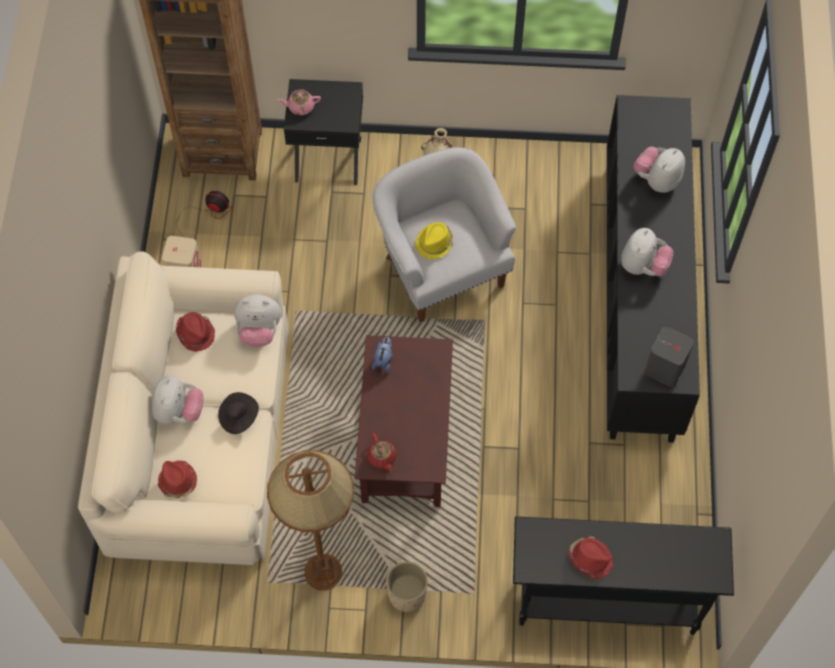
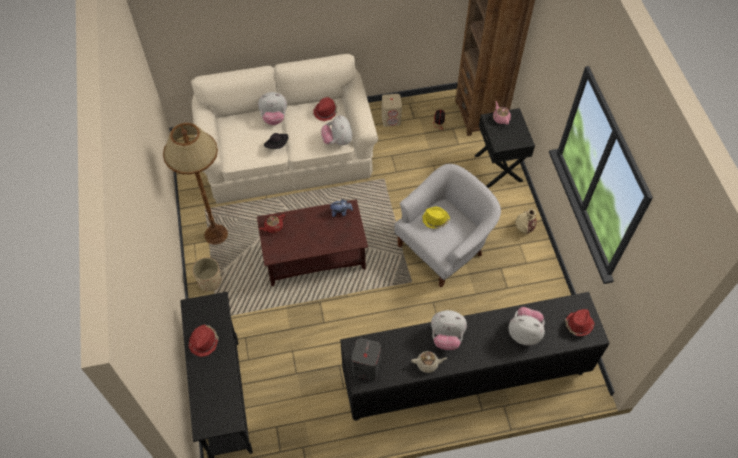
camera: 75 degrees right, 5 degrees down
(177, 481) = (229, 128): red hat -> red hat (578, 325)
(676, 297) = (428, 364): none -> beige teapot

